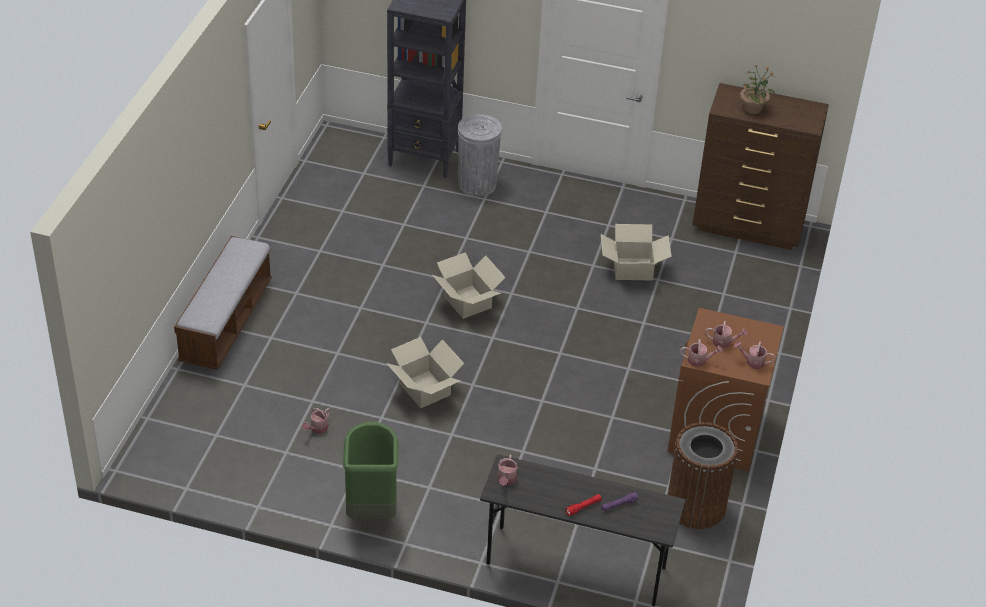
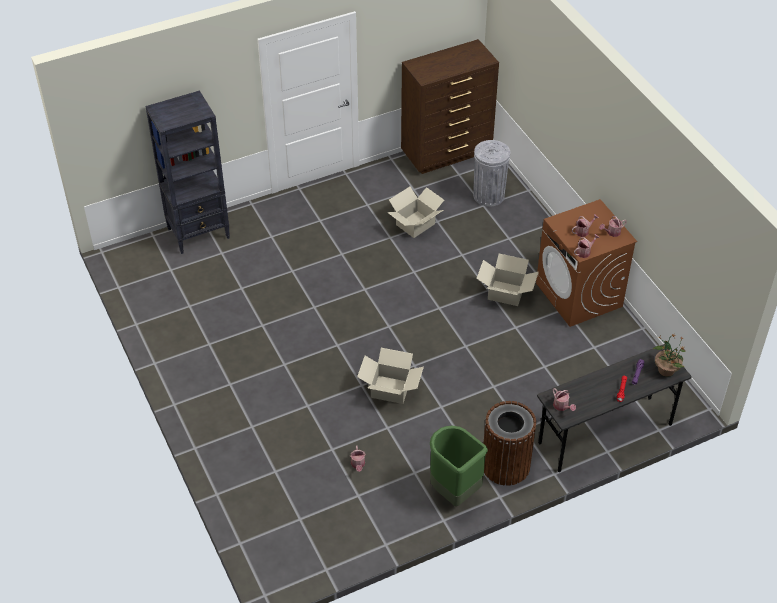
camera: 40 degrees left, 5 degrees up
(226, 322) = (209, 437): bench -> none
(468, 301) = (345, 313): cardboard box -> cardboard box (505, 293)
(477, 184) = (255, 229): grey trash can -> grey trash can (489, 195)
(696, 506) = (621, 348): brown trash can -> brown trash can (505, 465)
(753, 108) = (441, 67): potted plant -> potted plant (666, 369)

